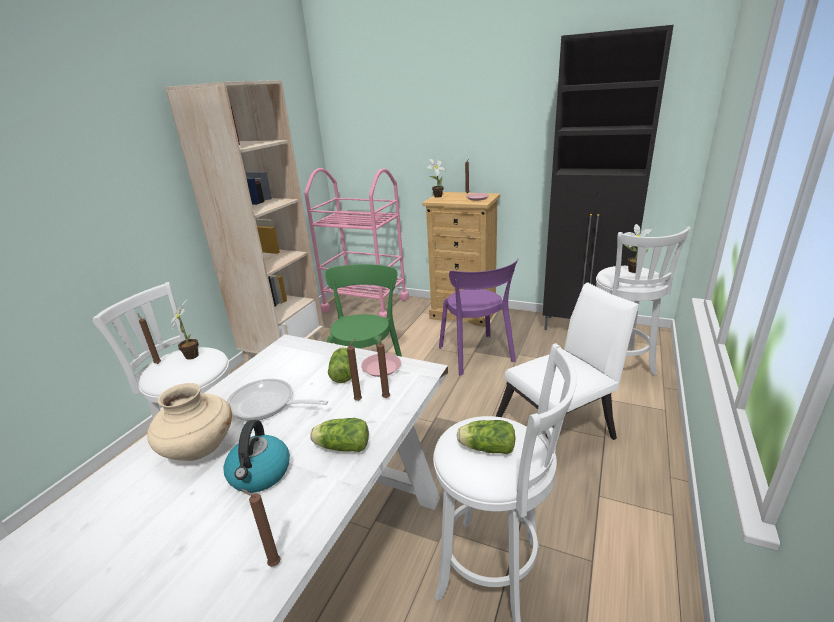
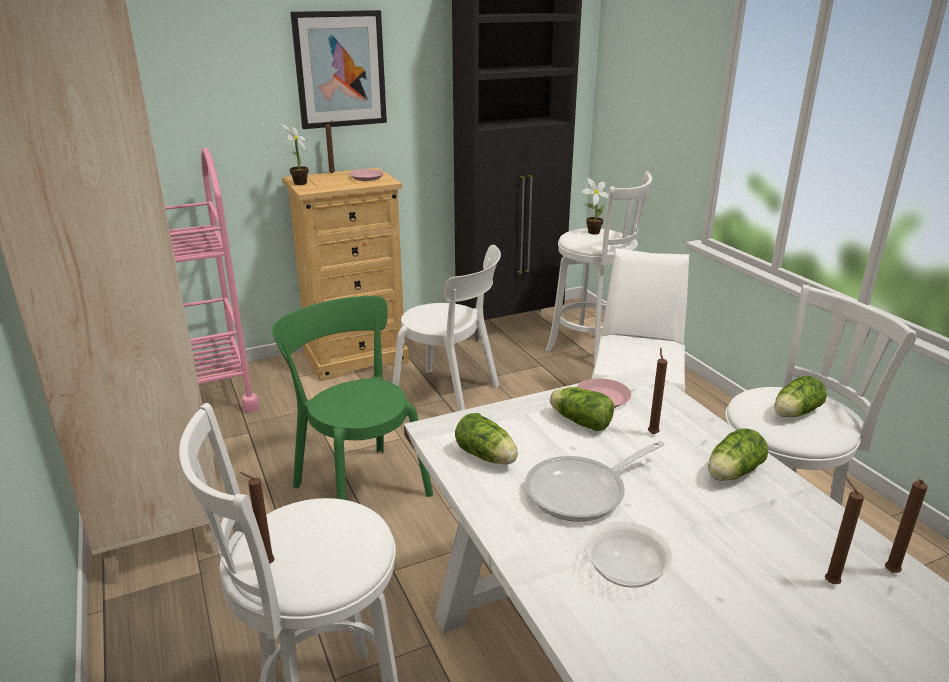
camera: 50 degrees left, 0 degrees up
(192, 355) = (299, 522): potted plant -> none
(199, 449) = (626, 571): beige vase -> bowl
(260, 474) = (731, 539): kettle -> none
(275, 366) = (487, 457): none -> lettuce
(386, 397) = (667, 417): brown candle -> brown candle (829, 582)
(477, 356) = (451, 398): purple chair -> white chair
(481, 125) = (340, 69): none -> picture

